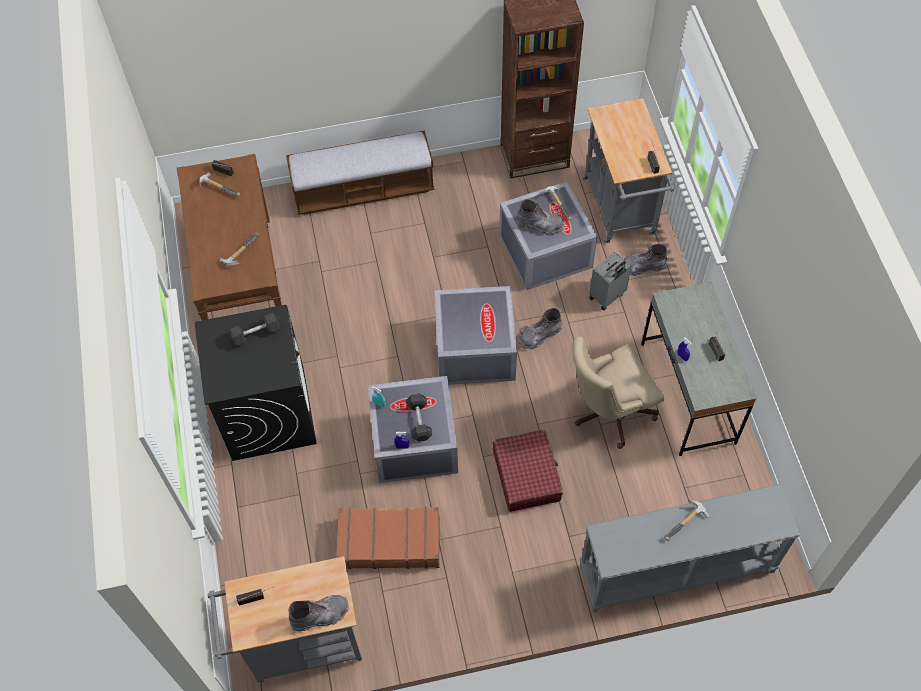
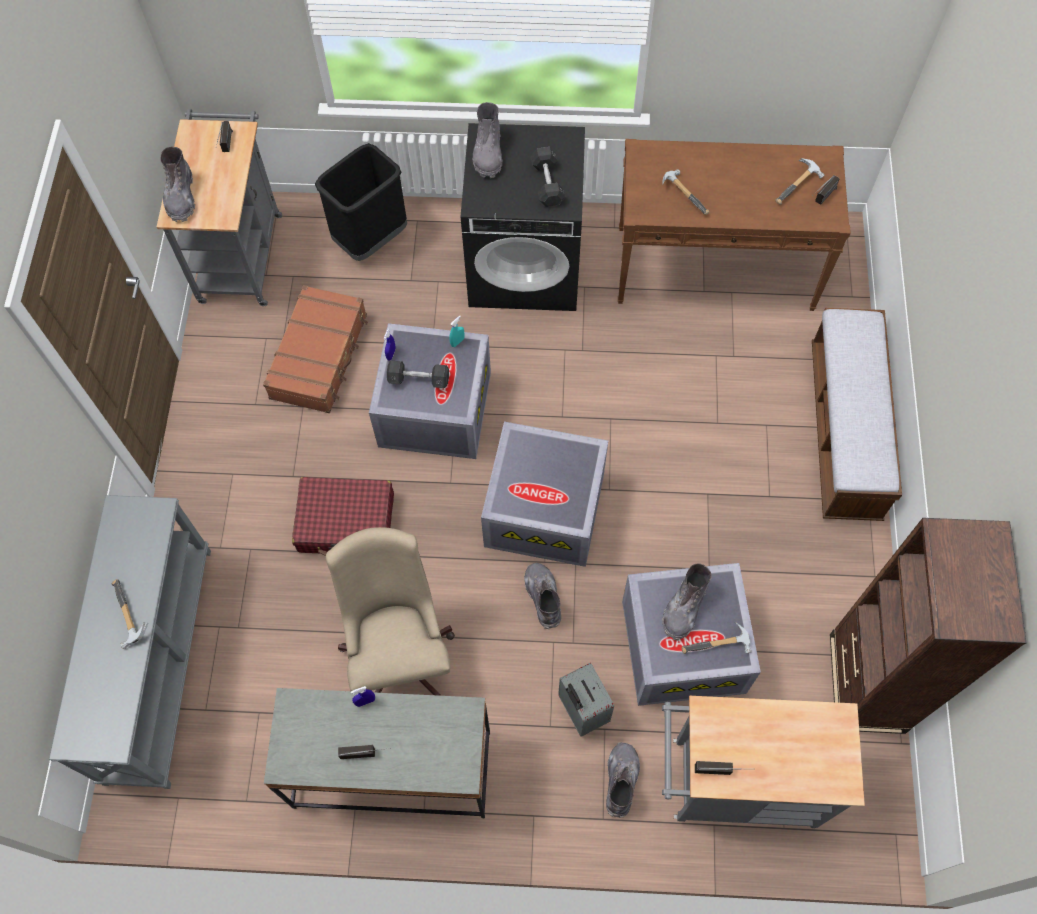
camera: 105 degrees right, 5 degrees up
(234, 381) = (488, 153): none -> grey boot
(263, 539) = (371, 238): none -> black trash can

